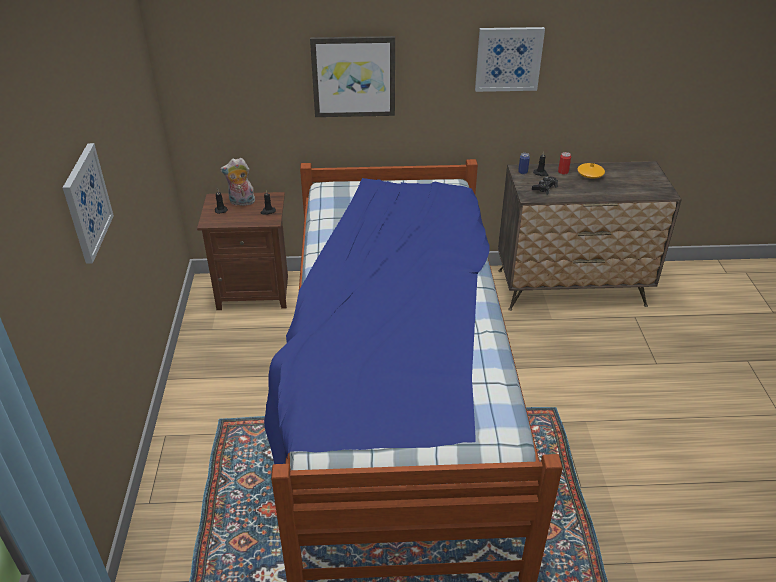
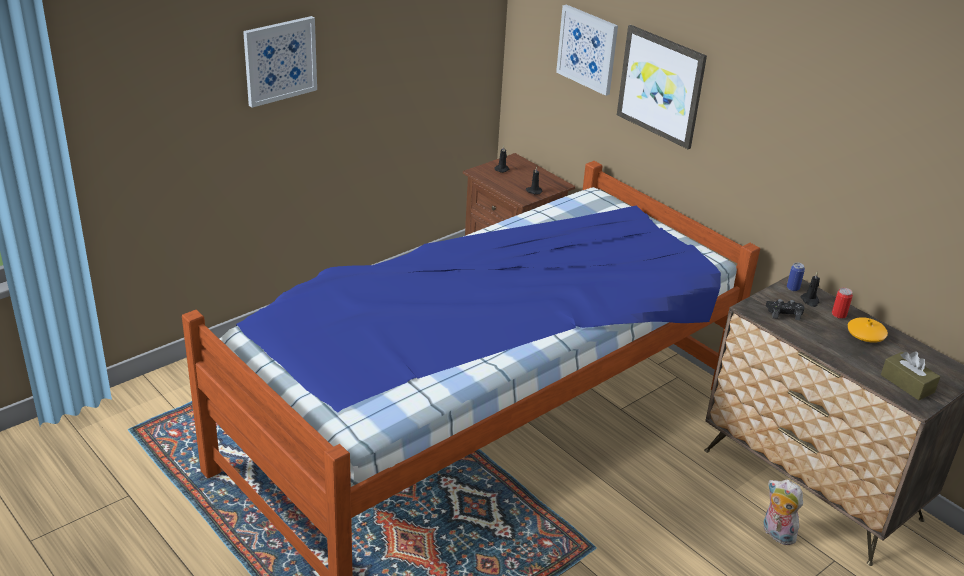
camera: 50 degrees right, 5 degrees down
(241, 202) = (527, 173): plush toy -> plush toy (776, 534)
(508, 59) = (821, 136): picture -> picture (588, 49)
(645, 186) = (907, 383): none -> brown tissue box

